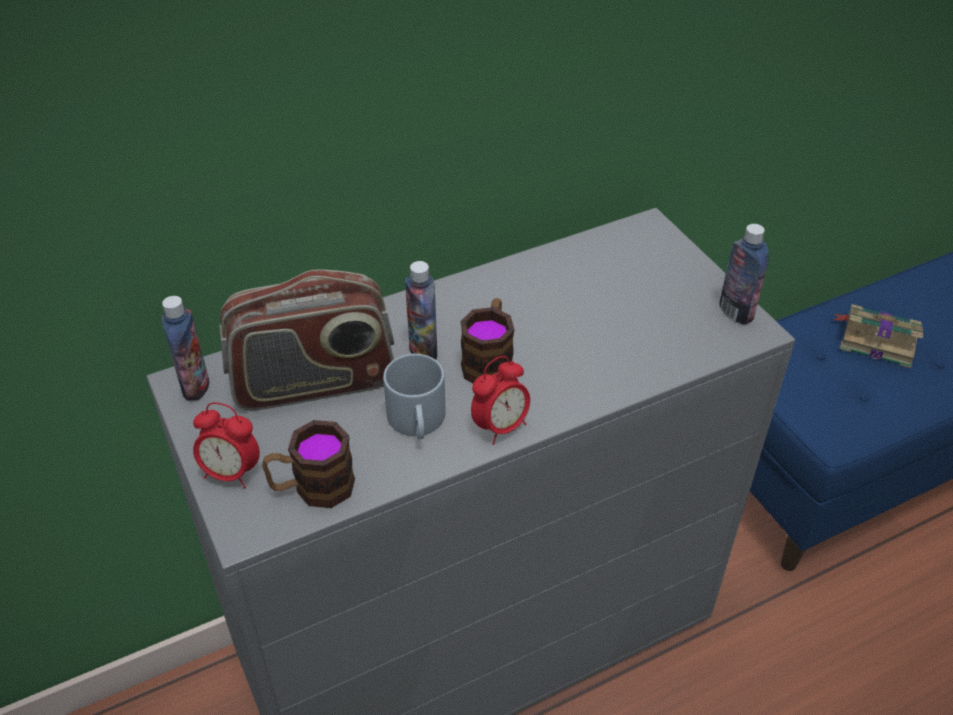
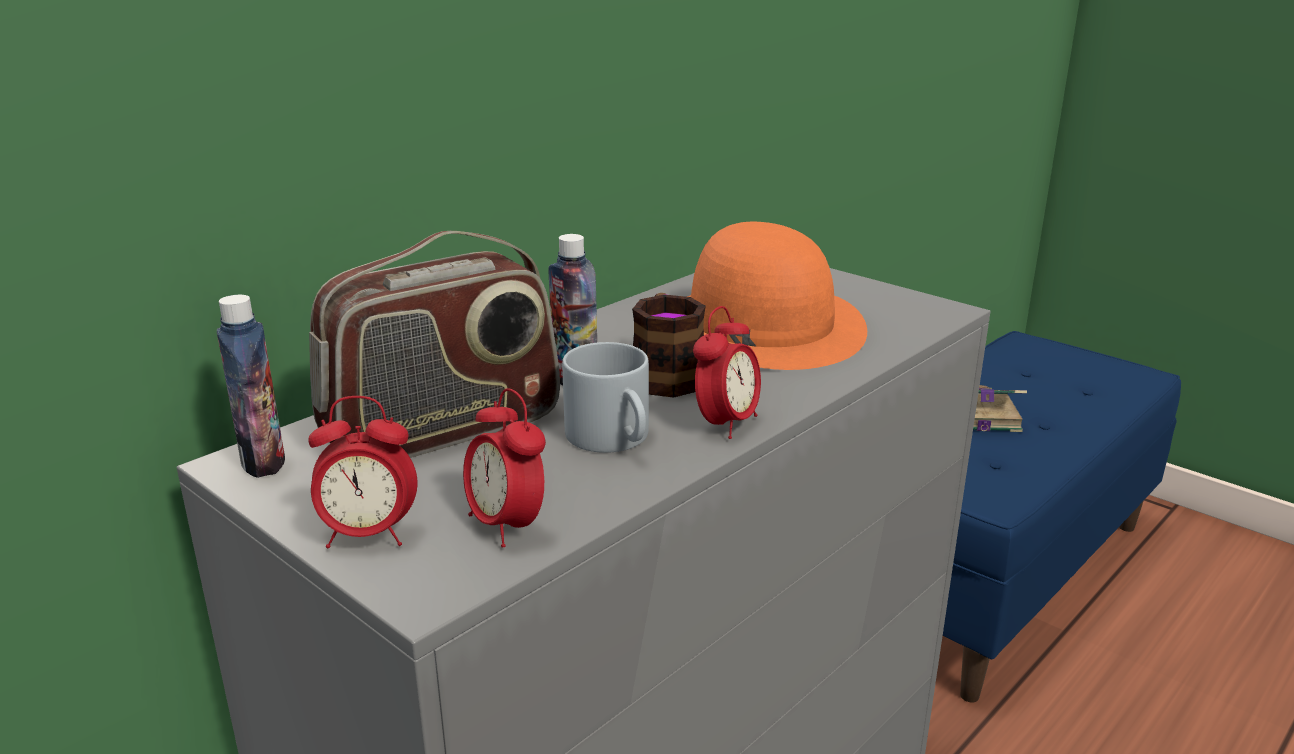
camera: 20 degrees left, 20 degrees down
(312, 488) = (506, 526): mug -> alarm clock
(591, 316) = (759, 326): none -> orange hat
(735, 312) = (911, 301): bottle -> none

